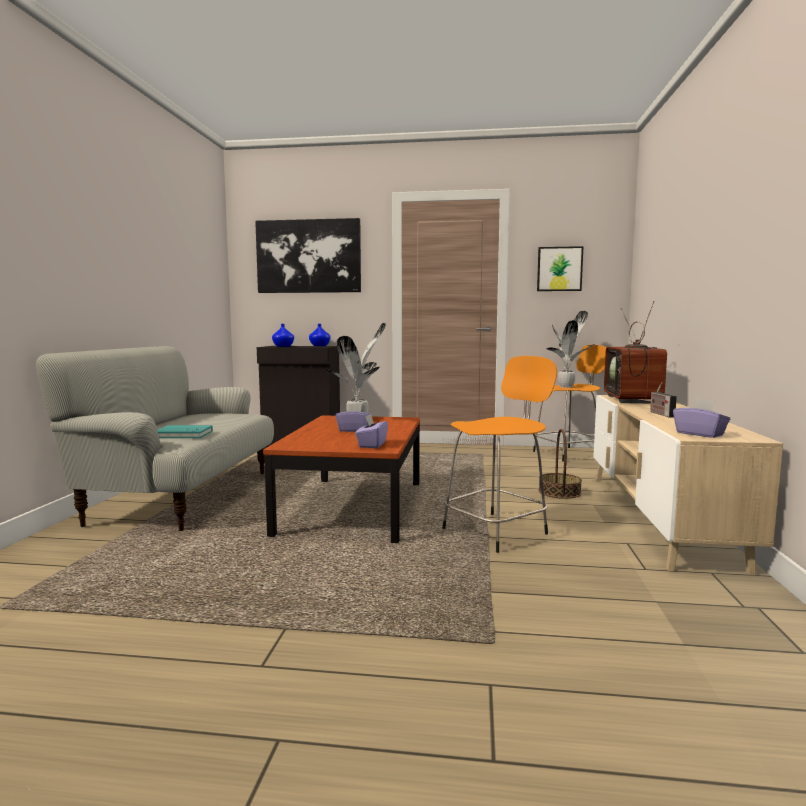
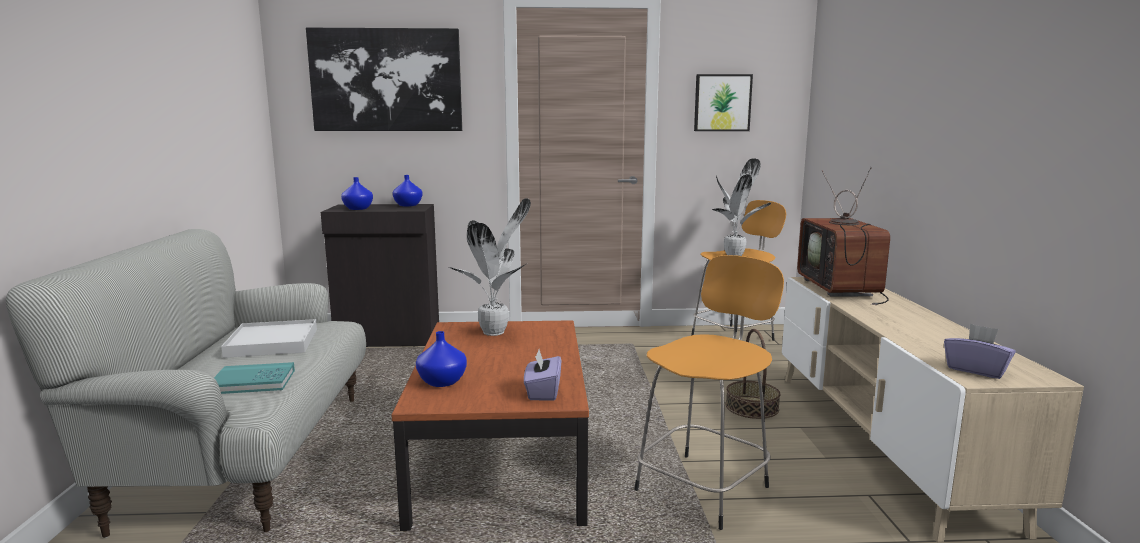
camera: 10 degrees left, 5 degrees up
(206, 420) = (273, 342): none -> white tray
(305, 438) = (441, 382): none -> blue vase
(354, 430) = (500, 356): purple tissue box -> none
(660, 414) = (895, 322): radio -> none

